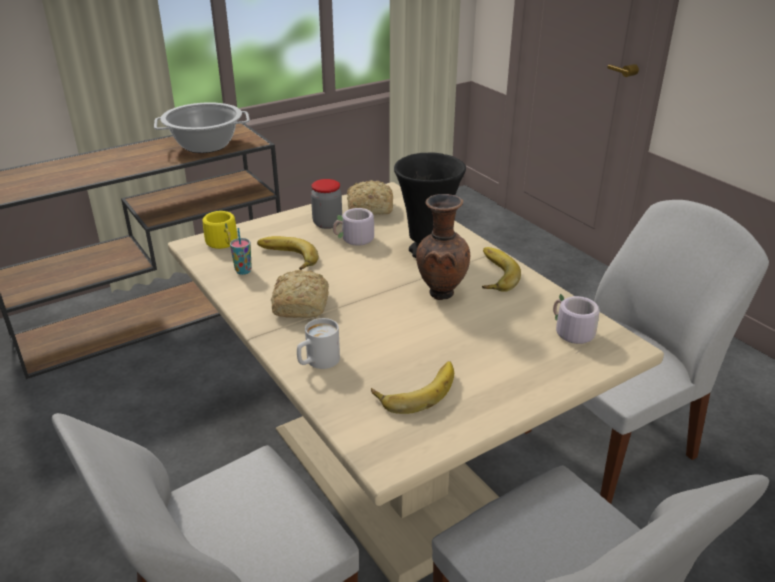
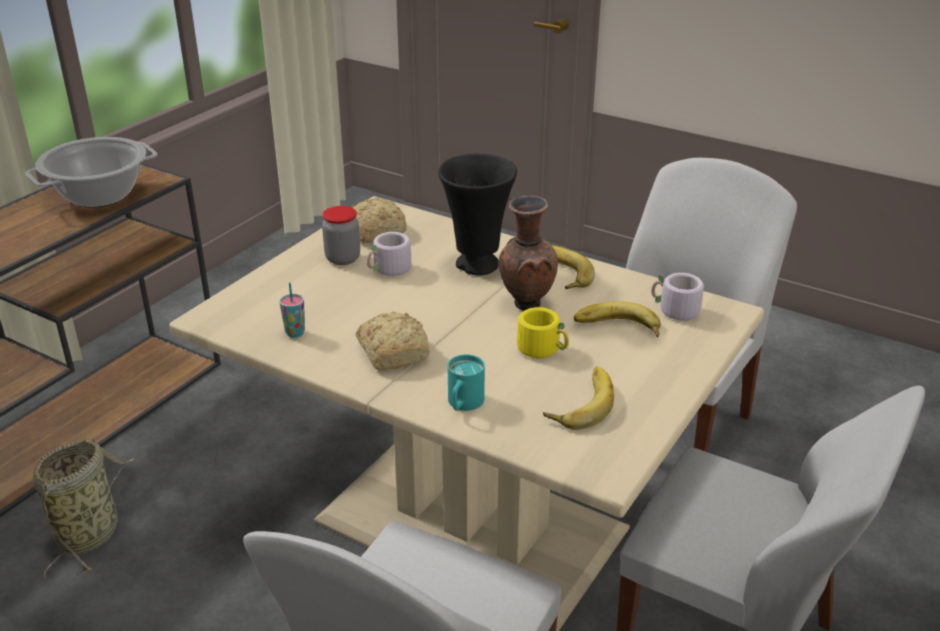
camera: 25 degrees left, 0 degrees up
(129, 388) = (91, 532): none -> basket
(225, 243) = (243, 308): yellow mug -> yellow mug (543, 349)
(285, 258) = (330, 307): banana -> banana (617, 328)
(317, 362) = (463, 405): white mug -> turquoise mug

